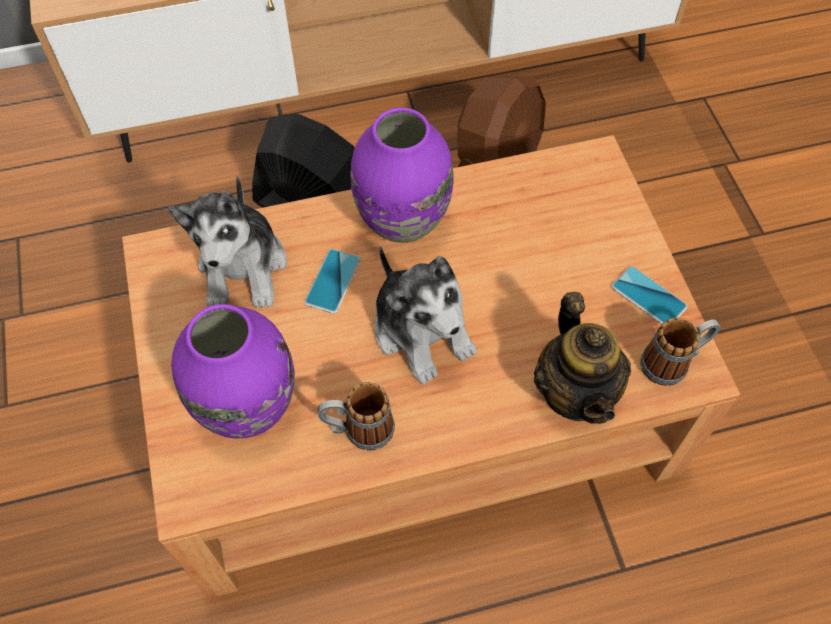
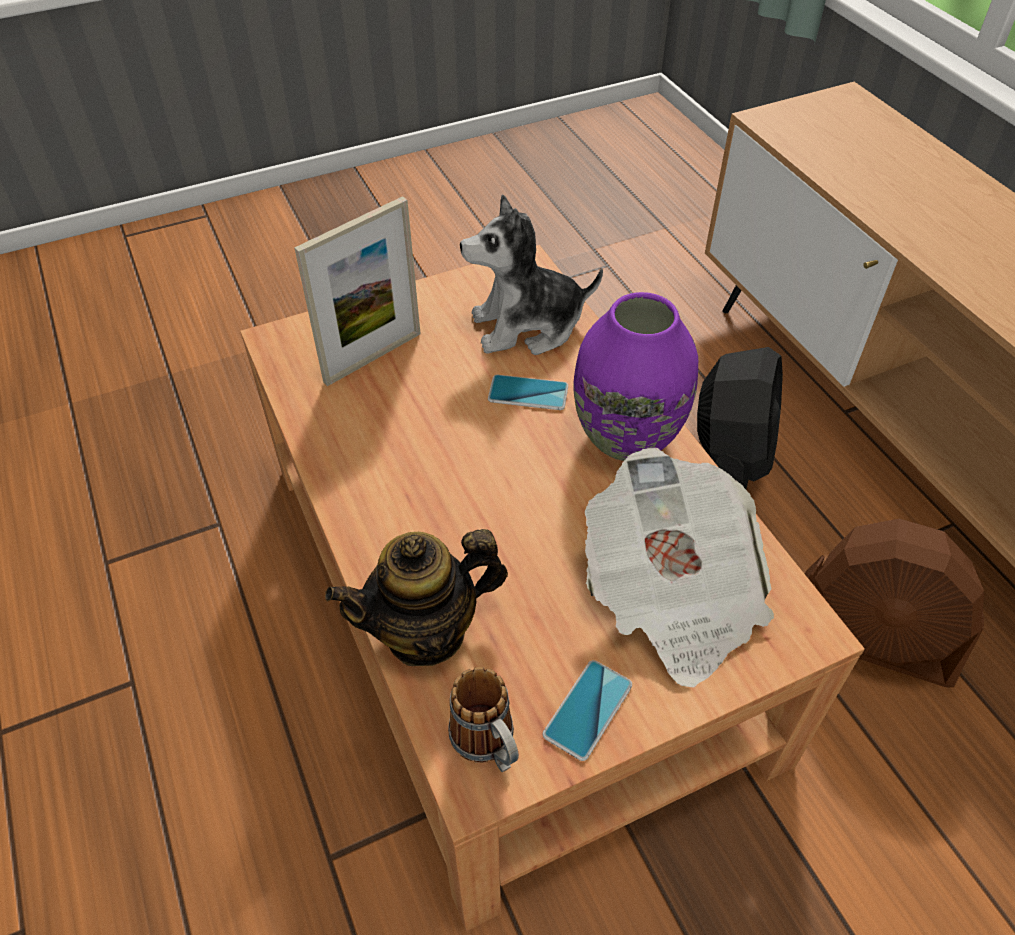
camera: 80 degrees right, 10 degrees down
(246, 406) = (373, 357): purple vase -> picture frame
(358, 430) = (355, 441): mug -> none
(422, 331) = (482, 475): plush toy -> none
(561, 226) = (672, 595): none -> newspaper

